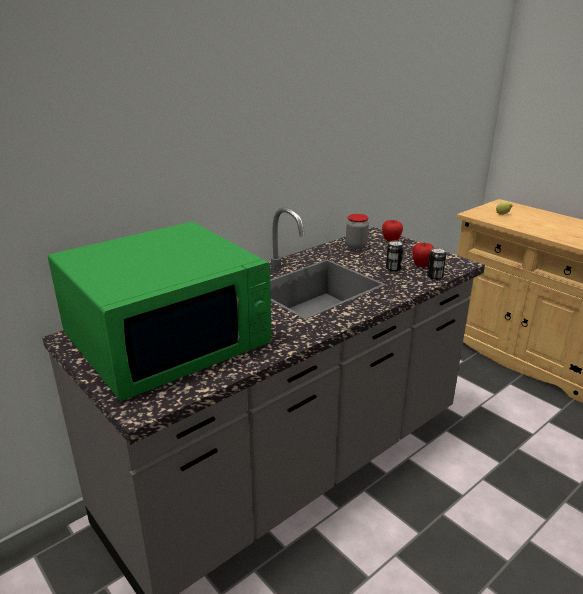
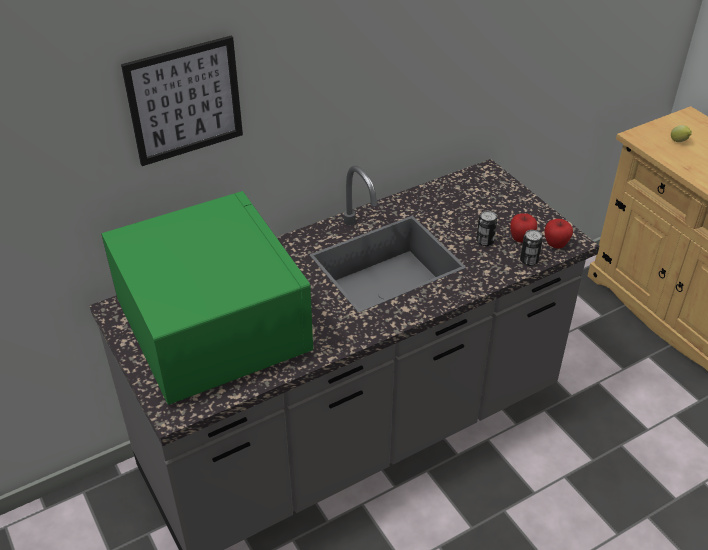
camera: 10 degrees right, 15 degrees up
(134, 129) = (185, 101): none -> picture
(168, 339) = (212, 325): green microwave -> green microwave turned 90 degrees counterclockwise
(356, 246) = (454, 195): jar -> none
(391, 241) = (501, 189): apple -> apple (555, 245)

